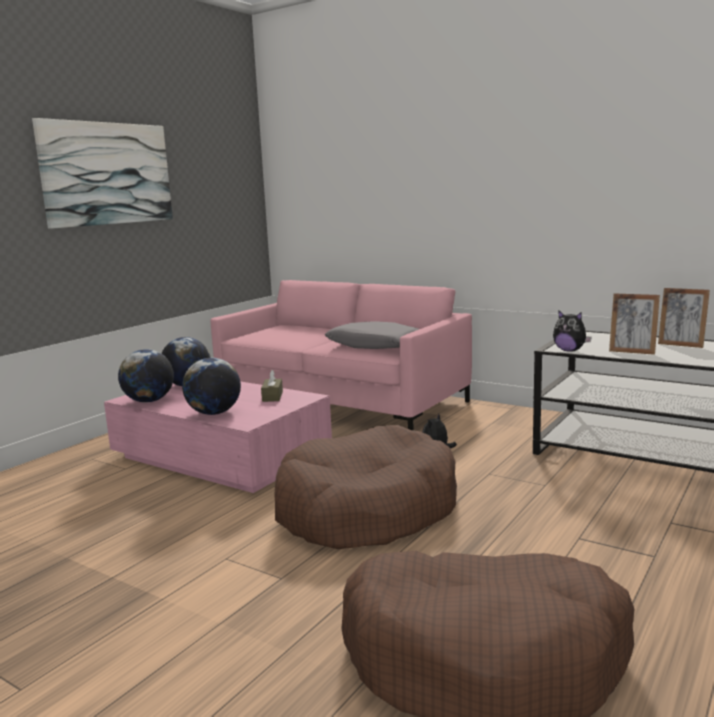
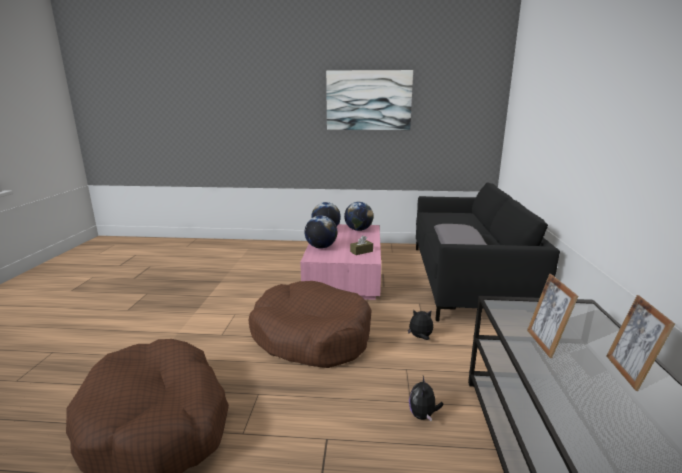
camera: 60 degrees right, 5 degrees up
(341, 402) = (466, 279): pink sofa -> black sofa
(570, 351) = (501, 311): plush toy -> plush toy (423, 415)

